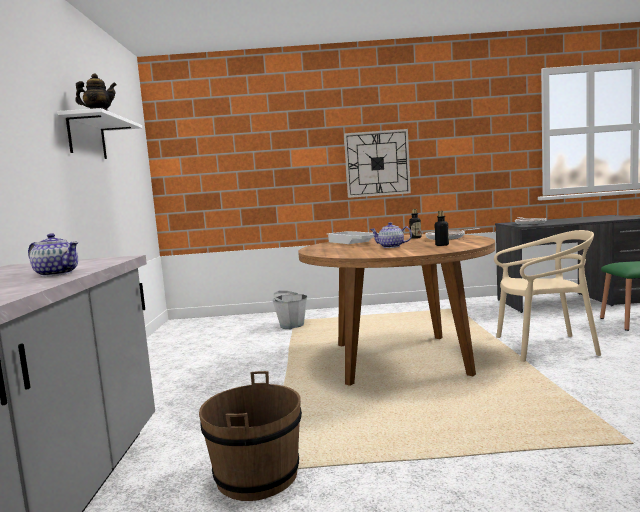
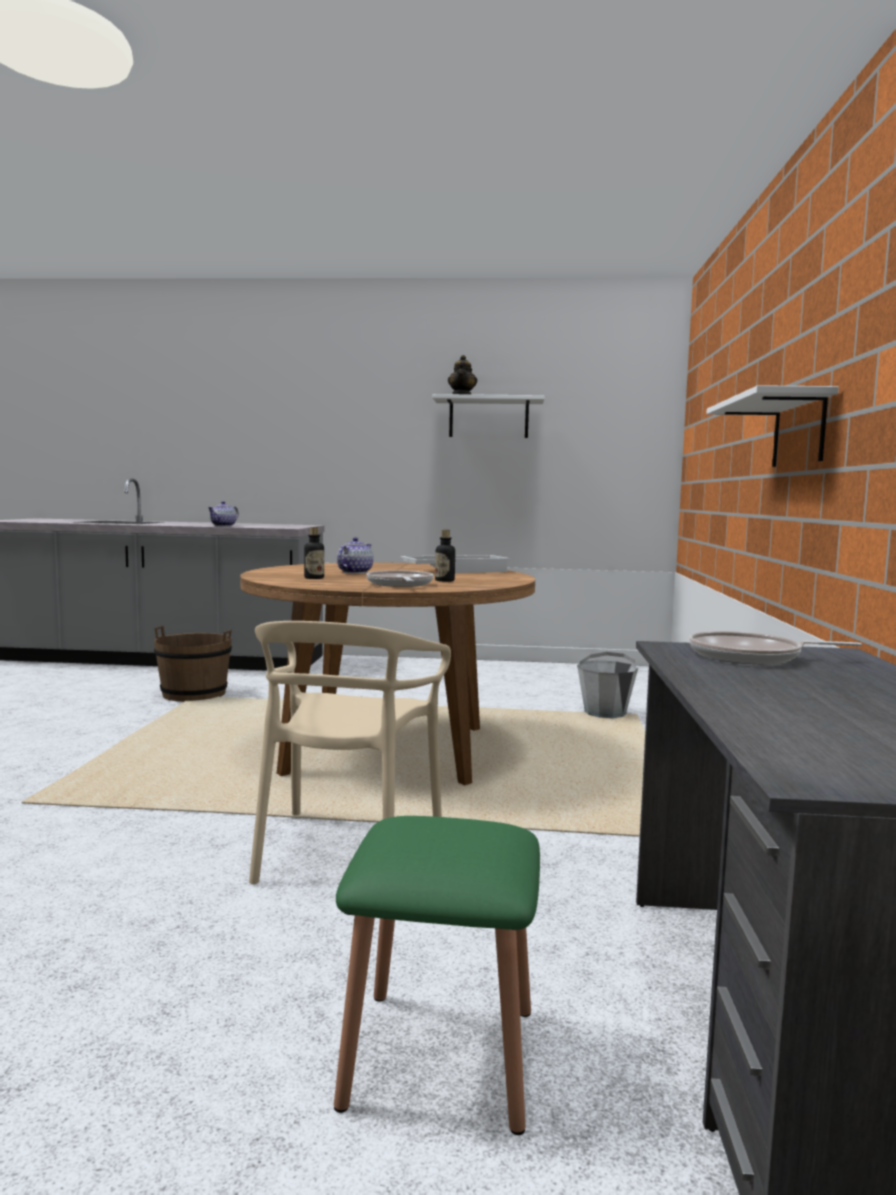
camera: 95 degrees right, 0 degrees up
(377, 163) = (798, 431): wall clock -> white shelf

